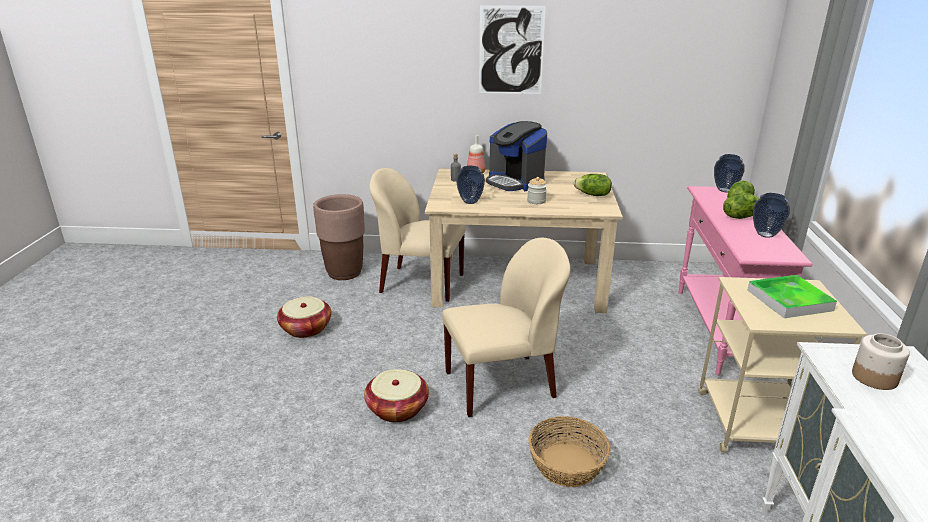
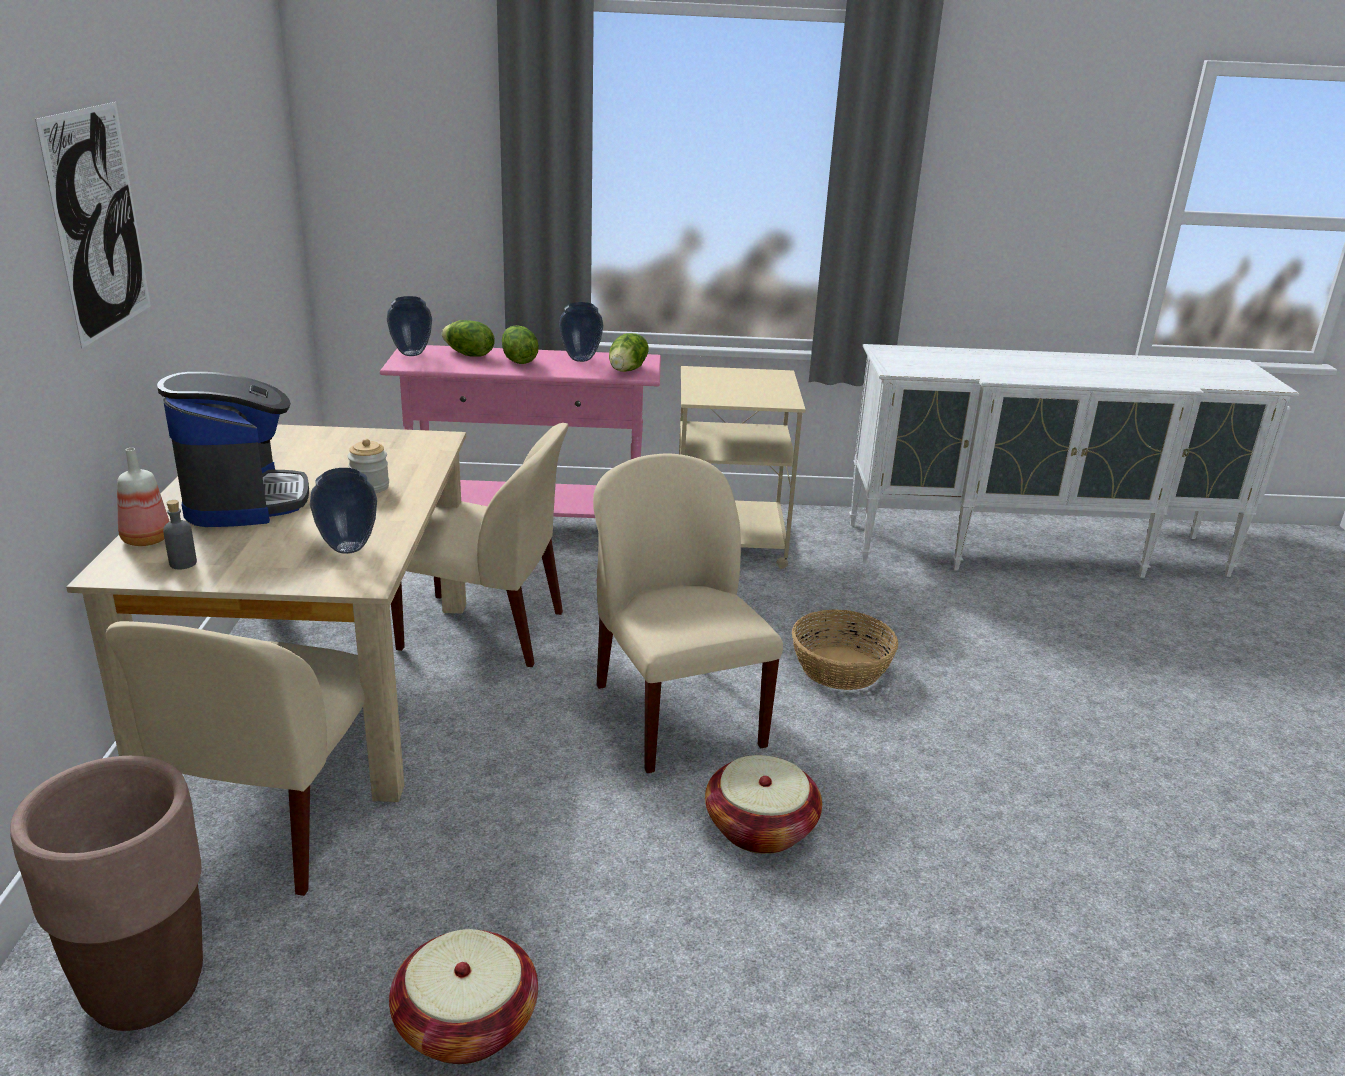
camera: 95 degrees left, 0 degrees up
(515, 182) = (243, 500): coffee machine -> coffee machine turned 60 degrees counterclockwise
(577, 320) = (486, 631): none -> beige chair
(593, 195) = (356, 442): lettuce -> lettuce (628, 370)
(789, 300) = (734, 384): tray -> none
(874, 377) = (926, 363): jar -> none

